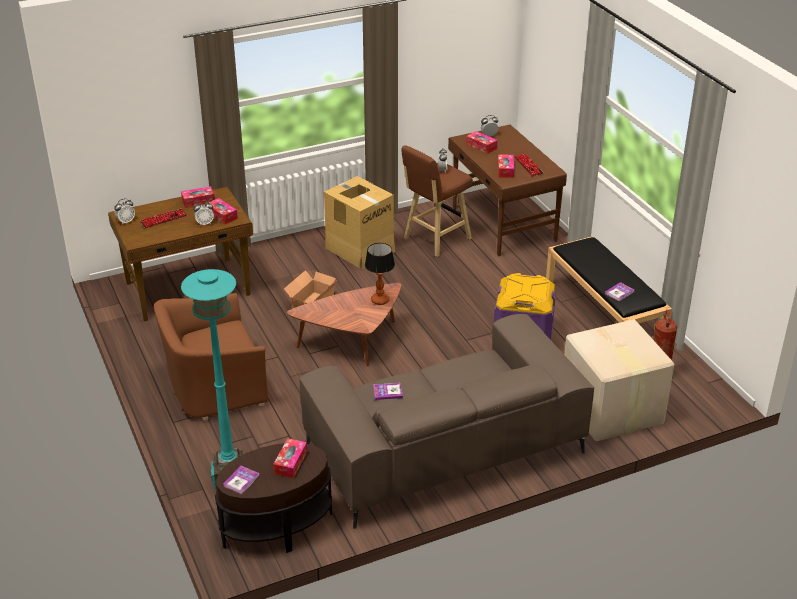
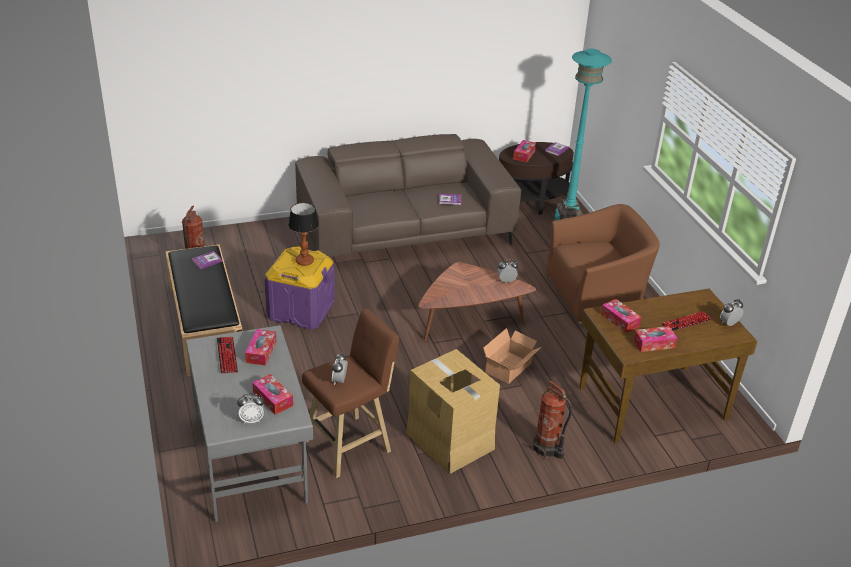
camera: 175 degrees left, 0 degrees up
(204, 223) = (636, 312): alarm clock -> alarm clock (506, 281)
(283, 251) = (547, 448): none -> fire extinguisher
(380, 300) = (442, 290): table lamp -> table lamp (304, 261)
(503, 224) = (251, 461): brown desk -> grey desk
(610, 410) = (259, 243): cardboard box -> none

